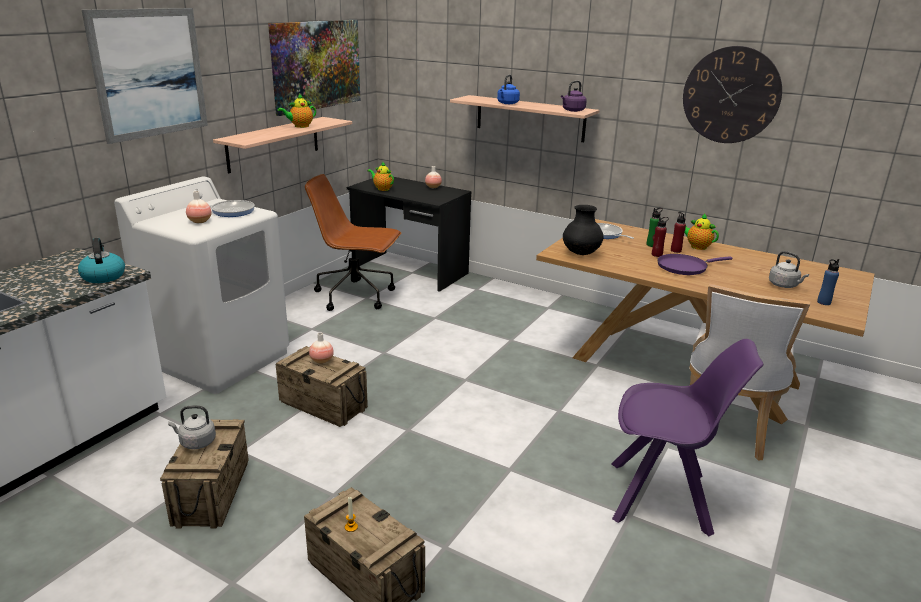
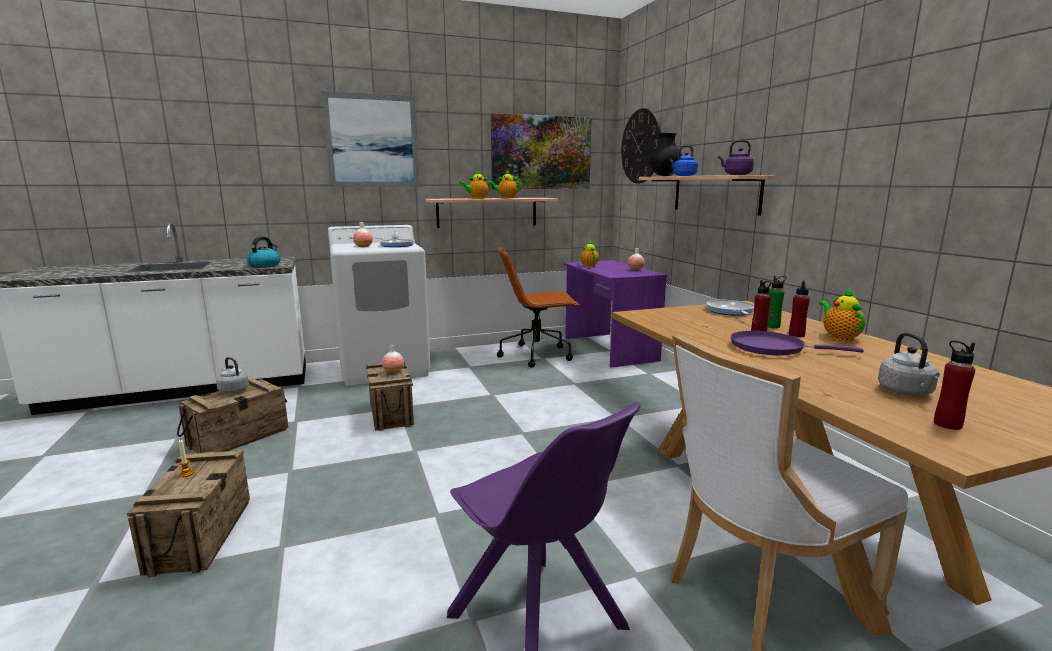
camera: 40 degrees right, 10 degrees down
(276, 132) = (477, 198): none -> teapot
(356, 296) = (537, 355): brown office chair -> brown office chair turned 60 degrees counterclockwise
(409, 271) = (608, 349): black desk -> purple desk
(581, 253) = (662, 318): black vase -> black vase (665, 176)
(731, 95) = (931, 130): wall clock -> wall clock (641, 146)
(823, 302) = (947, 424): blue bottle -> red bottle

